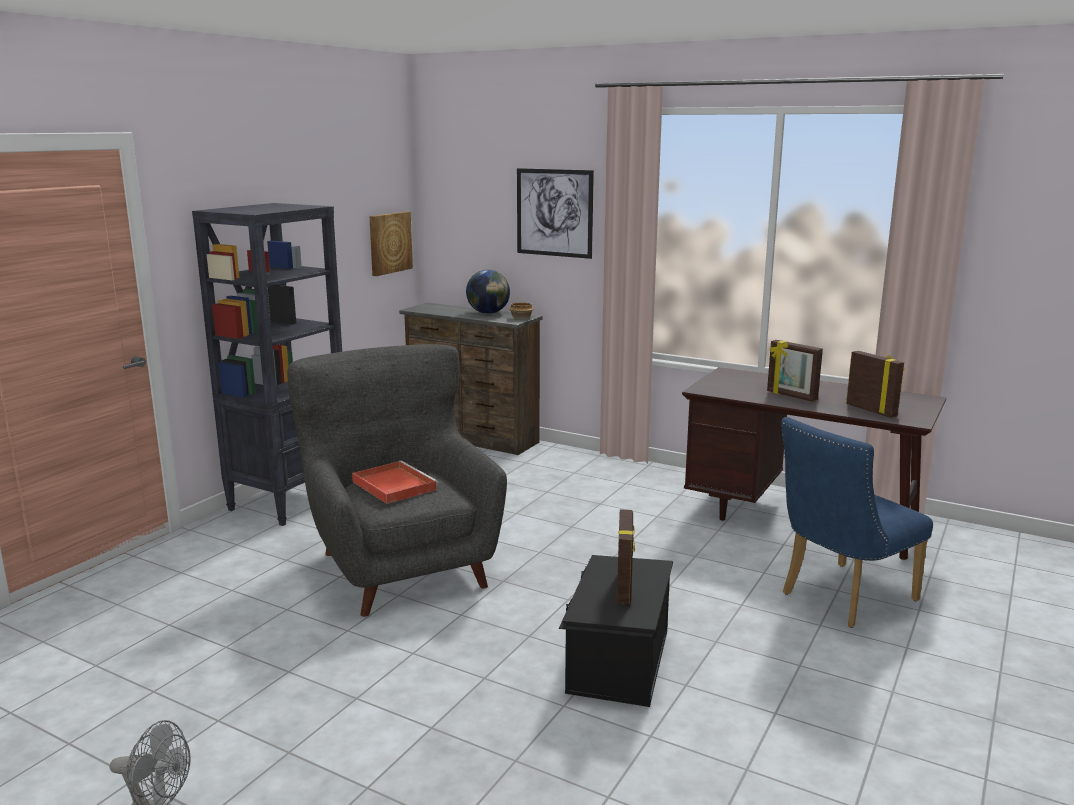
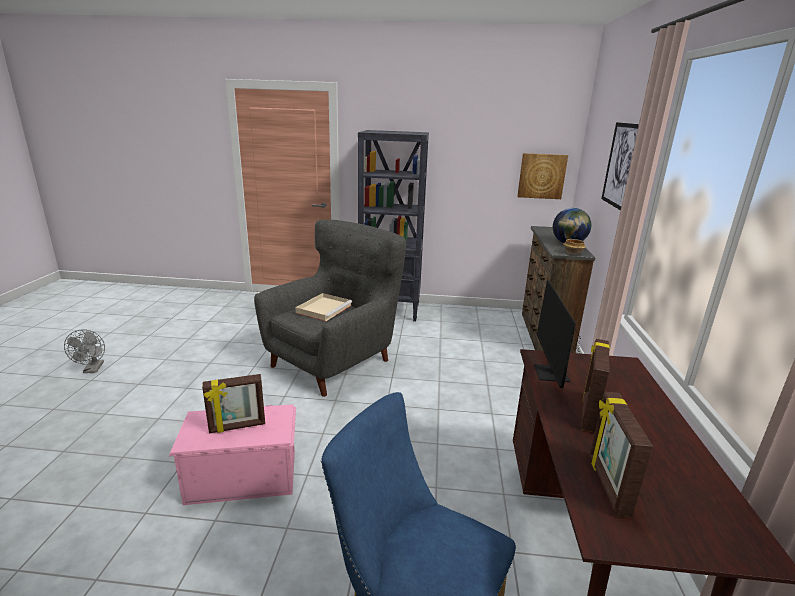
camera: 65 degrees right, 5 degrees up
(393, 485) = (324, 308): red tray -> beige tray
(616, 661) = (242, 475): black storage box -> pink storage box
(735, 393) = (551, 376): none -> monitor
(871, 410) = (607, 485): picture frame -> picture frame turned 150 degrees clockwise

